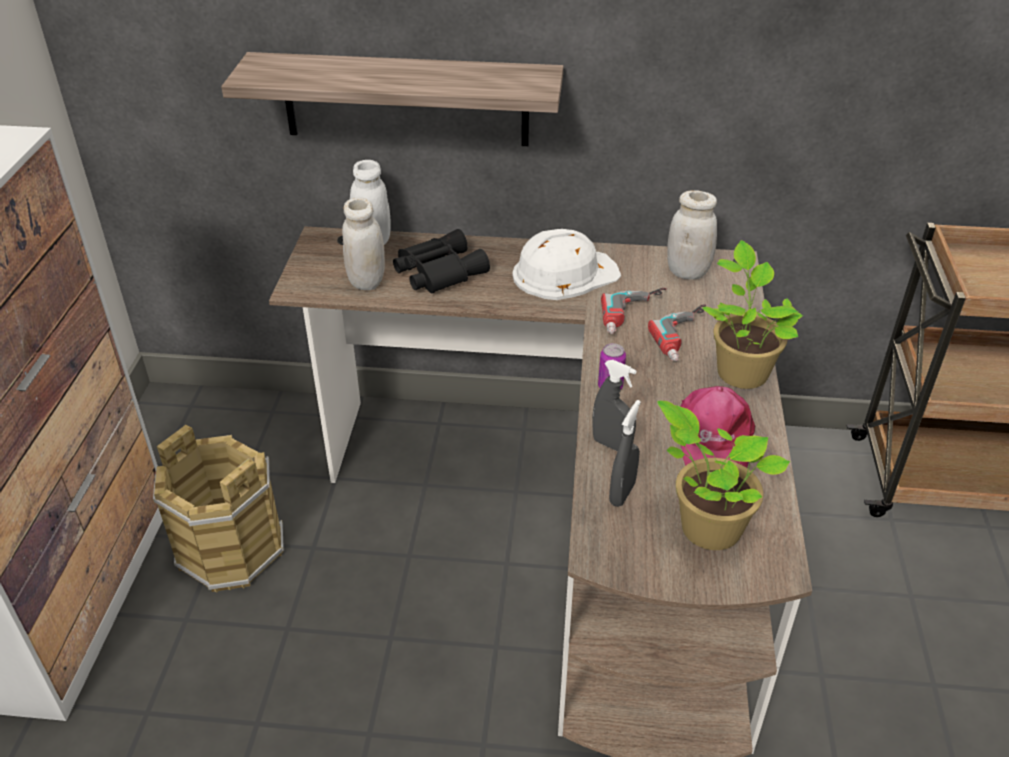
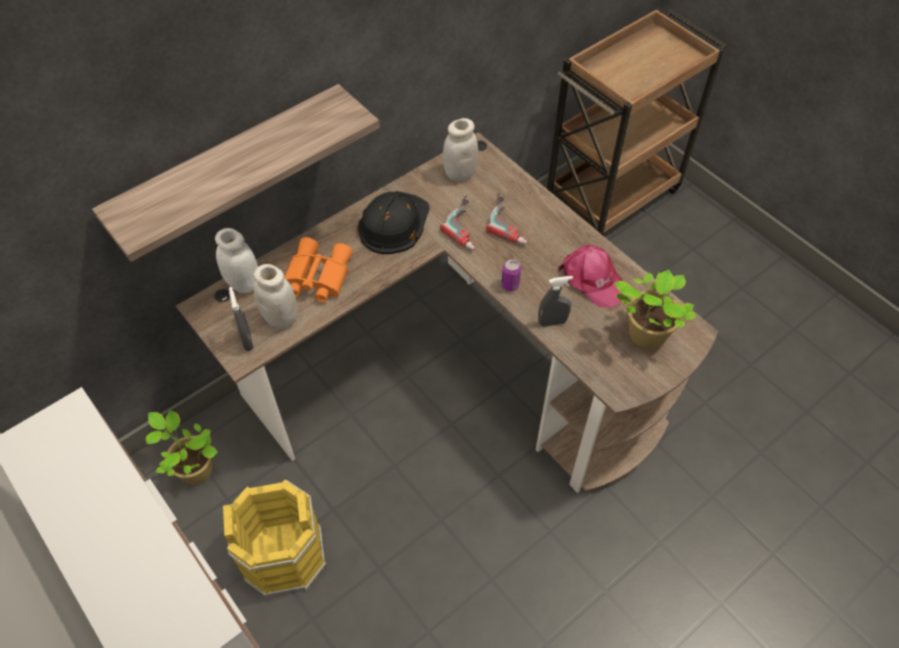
camera: 45 degrees left, 15 degrees up
(231, 549) = (284, 554): brown bucket -> yellow bucket
(437, 271) = (316, 277): black binoculars -> orange binoculars
(564, 273) = (393, 223): white hard hat -> black hard hat
(622, 493) = (589, 347): grey spray bottle -> grey spray bottle (247, 340)
(740, 370) = (559, 225): potted plant -> potted plant (194, 468)

